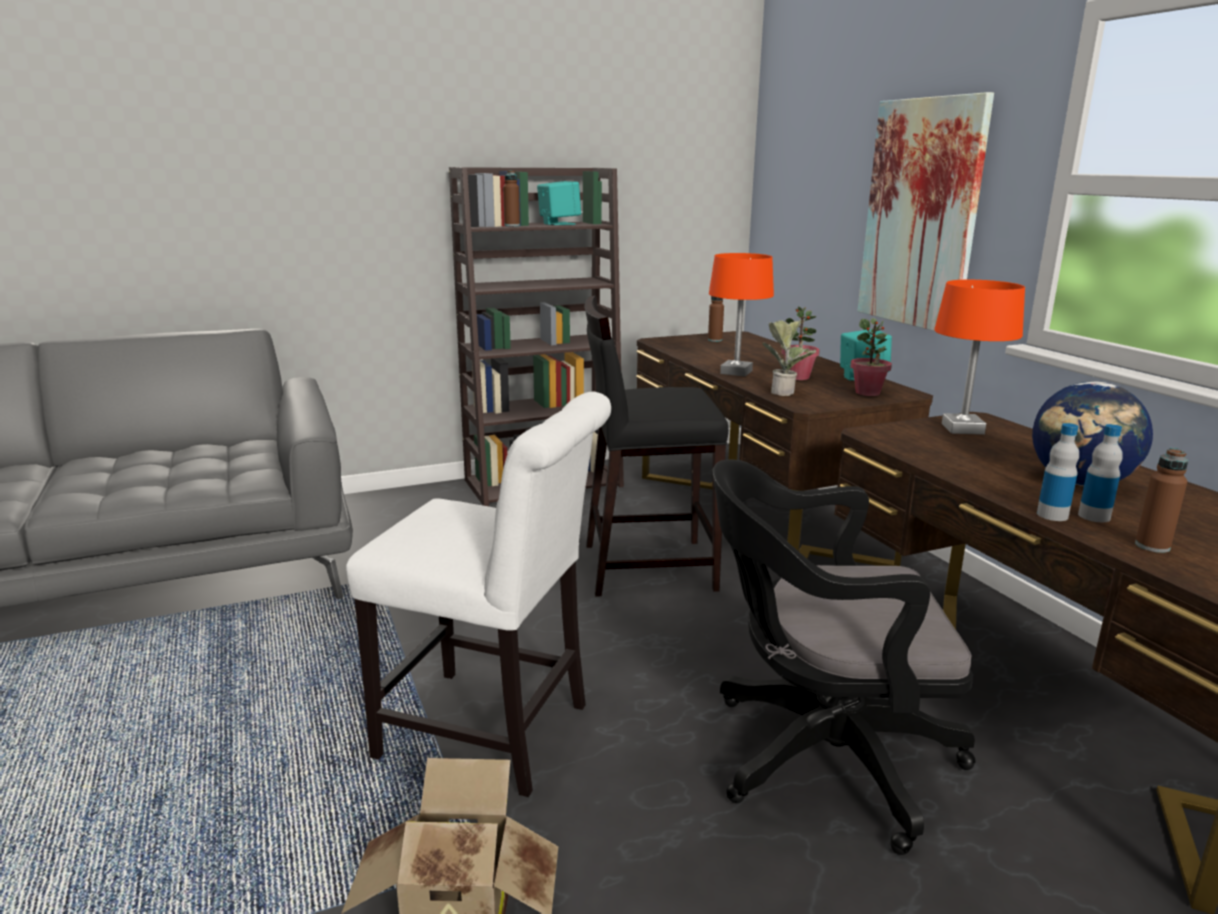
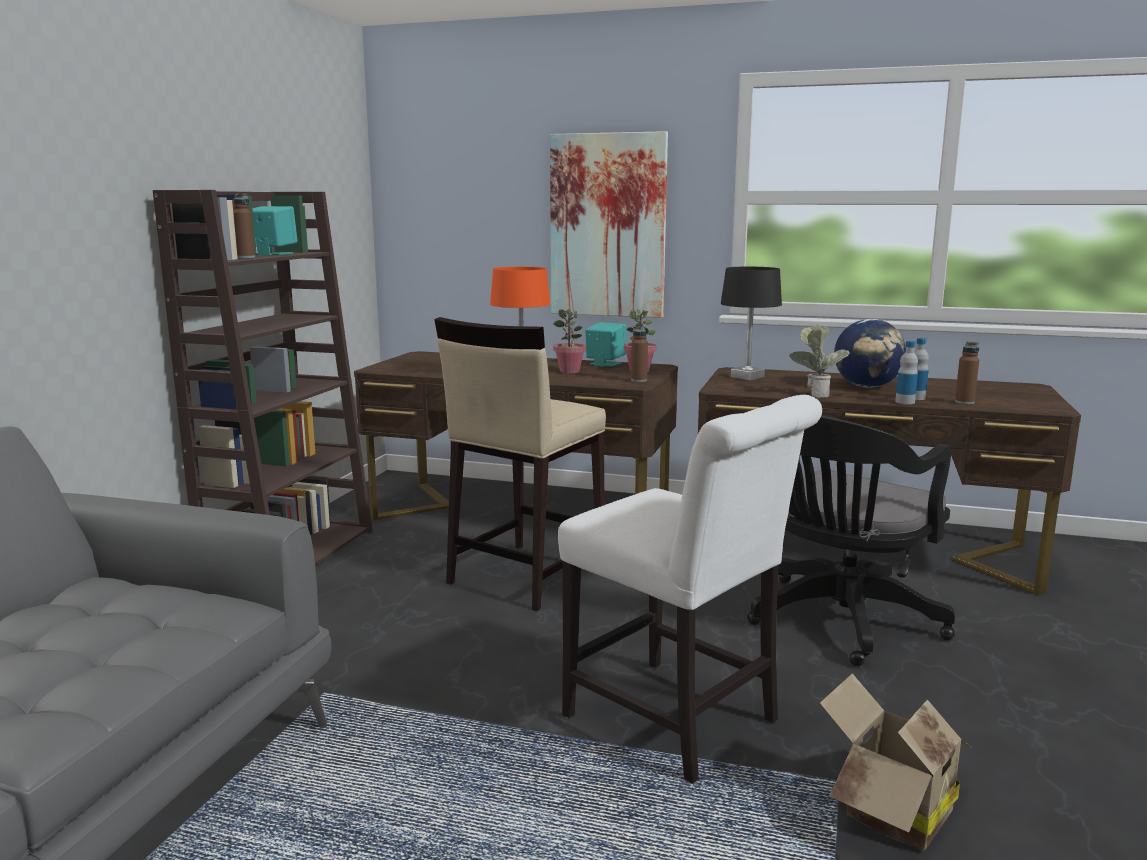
camera: 50 degrees left, 5 degrees down
(494, 733) = (679, 723): white chair -> white chair turned 75 degrees clockwise
(647, 566) = (524, 576): black stool -> beige stool
(715, 340) = (420, 361): brown bottle -> brown bottle (639, 380)
(785, 392) = (596, 381): potted plant -> potted plant (815, 394)
(962, 429) = (747, 377): orange table lamp -> black table lamp

